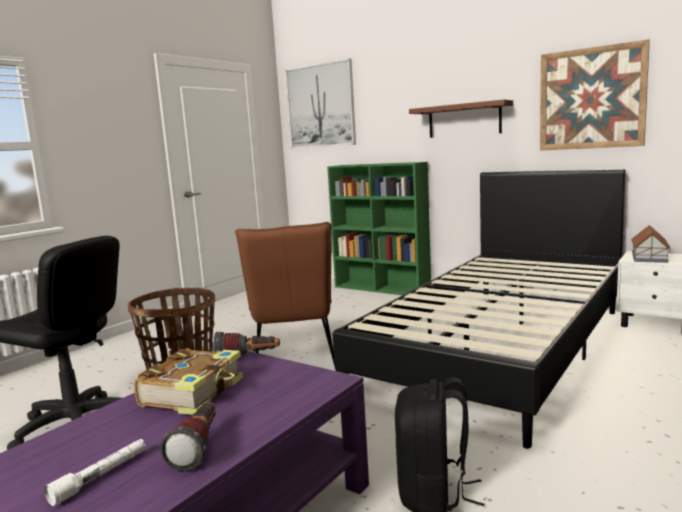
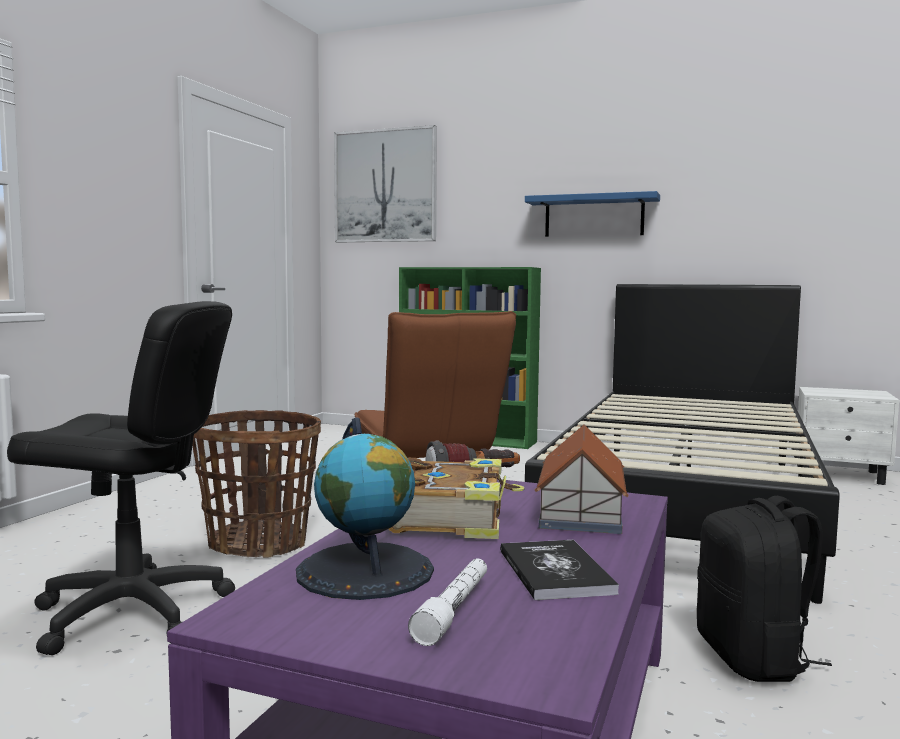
camera: 15 degrees left, 5 degrees down
(91, 439) = (365, 571): none -> globe
(199, 447) = (555, 571): flashlight -> book
(464, 120) = (594, 216): brown shelf -> blue shelf
(591, 98) = (759, 199): picture -> none
(649, 257) = (834, 392): toy house -> toy house (580, 513)

